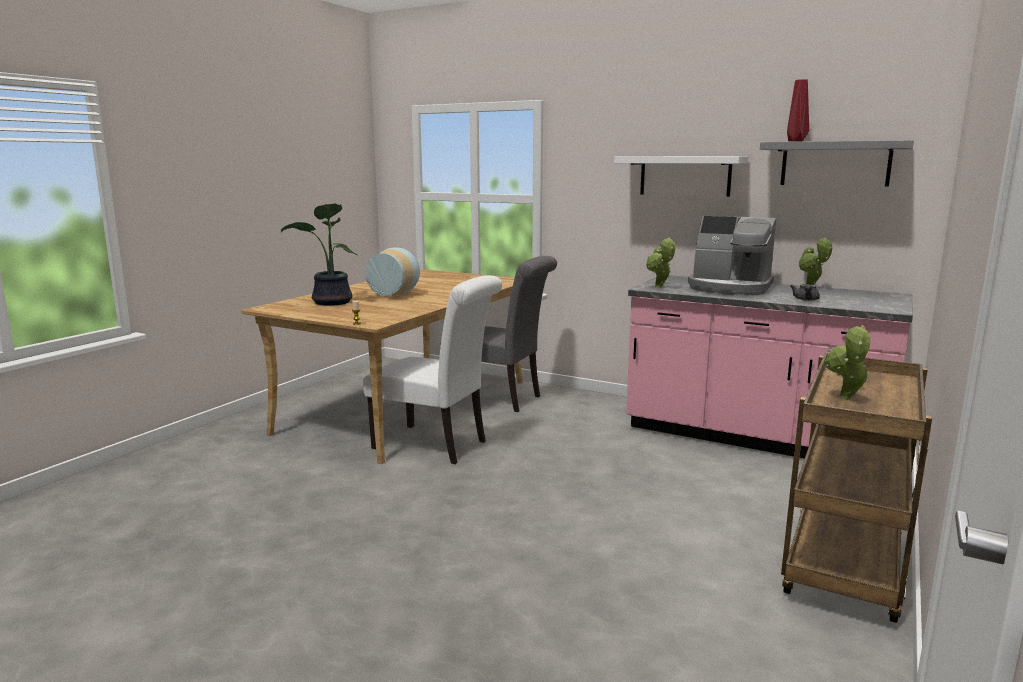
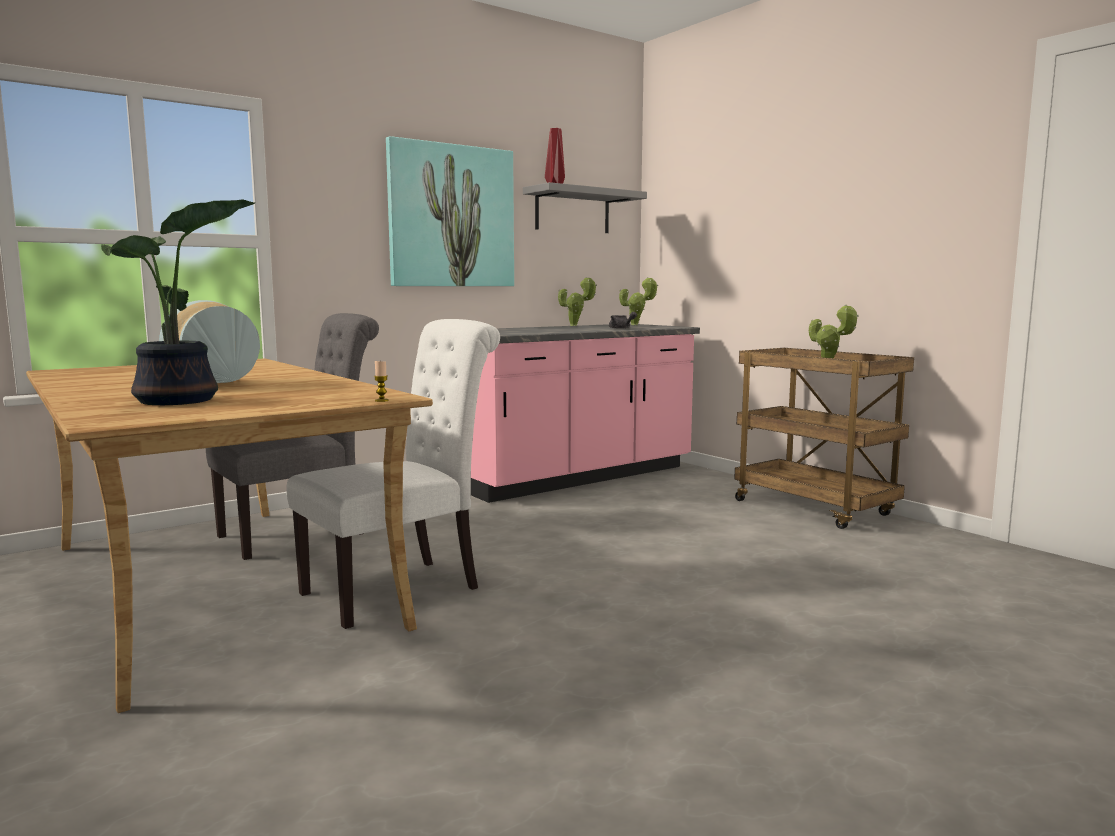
camera: 65 degrees left, 5 degrees down
(659, 287) = (507, 333): potted plant -> potted plant (637, 325)
(685, 176) = (451, 216): white shelf -> picture
(729, 288) = (545, 329): coffee machine -> none

